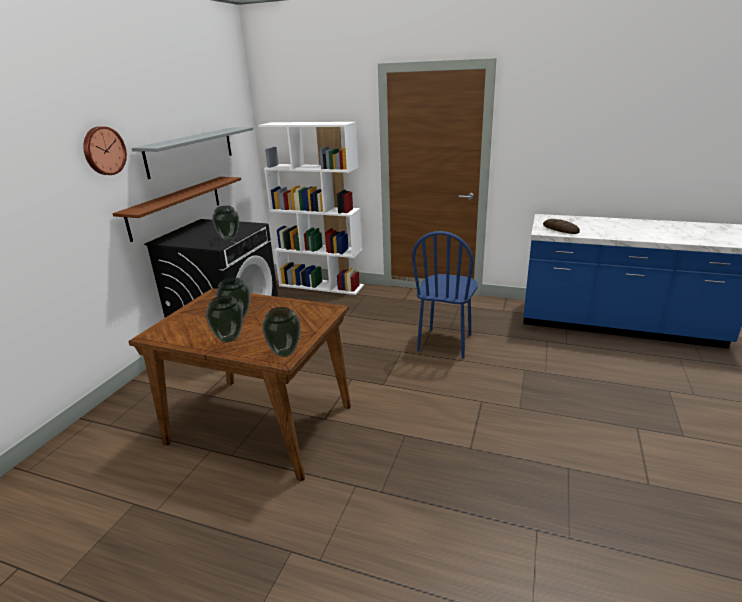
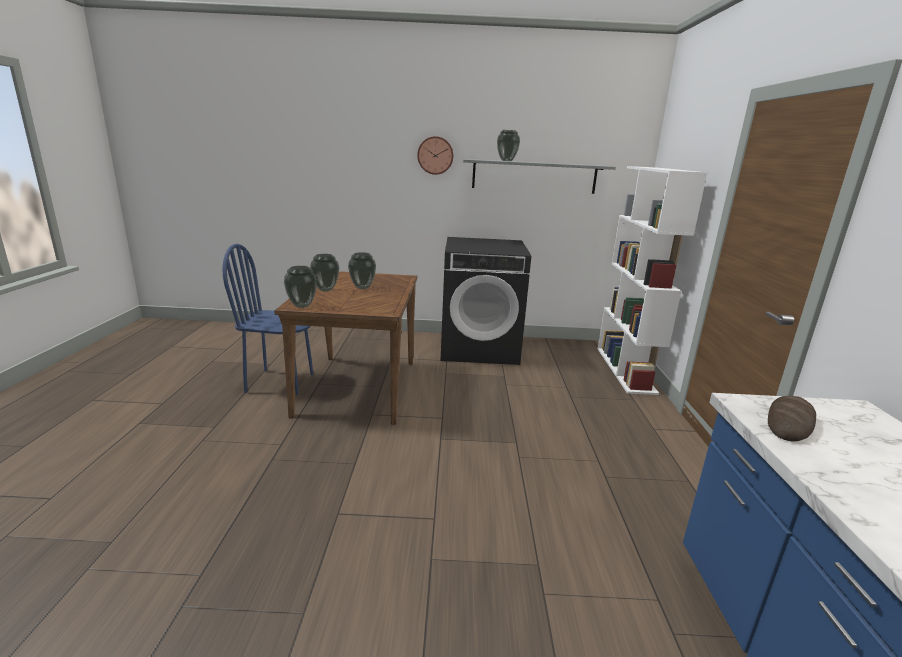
camera: 70 degrees right, 5 degrees down
(176, 207) = (495, 220): brown shelf -> none
(229, 238) = (475, 250): vase -> vase (507, 161)
(445, 343) = (561, 475): blue chair -> blue chair (280, 382)

